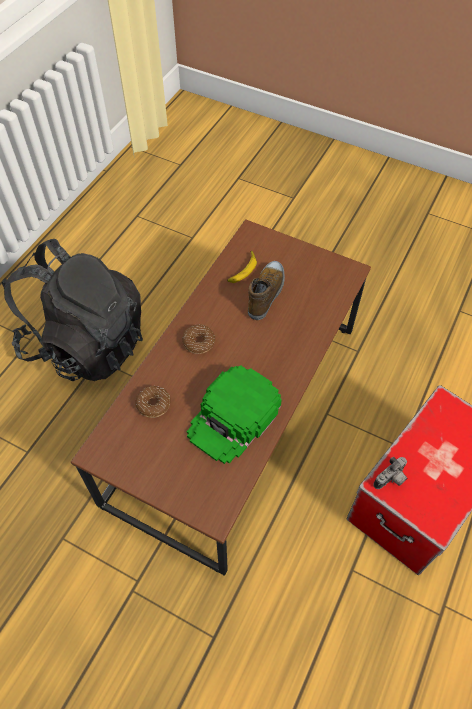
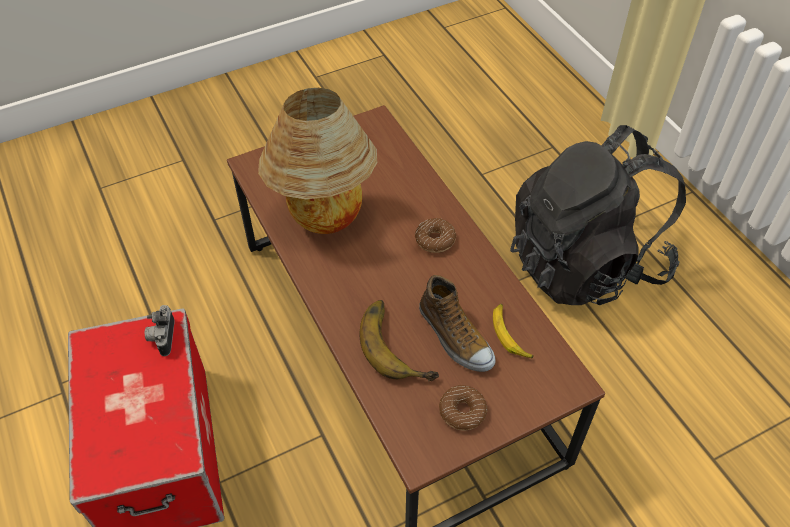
camera: 125 degrees right, 5 degrees down
(153, 404) = (391, 174): donut -> donut (462, 411)
(234, 418) = (323, 221): green cap -> table lamp
(293, 316) = (399, 343): none -> banana

